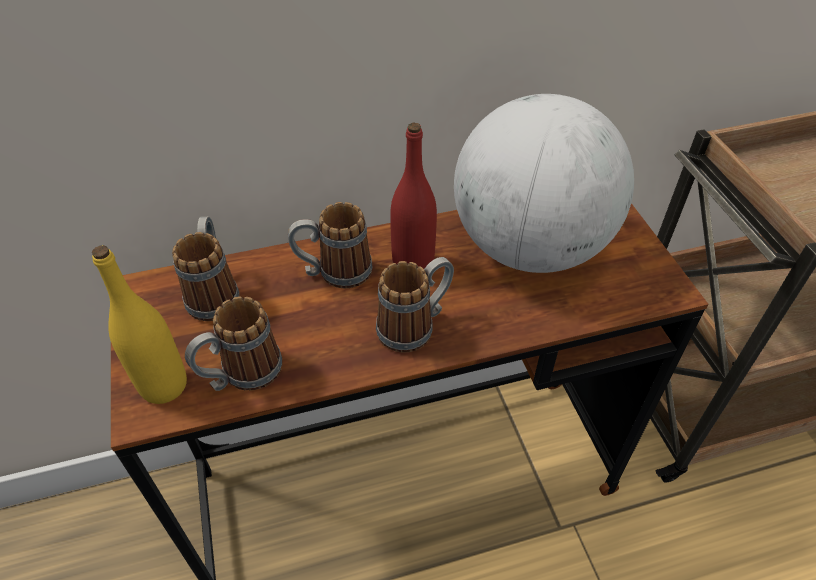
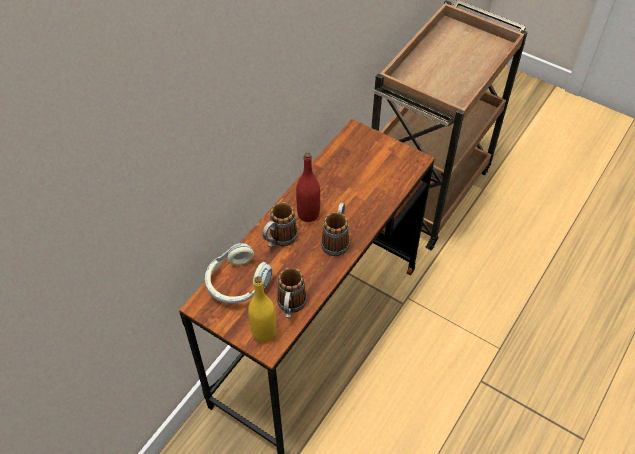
camera: 40 degrees left, 5 degrees up
(215, 292) = (237, 283): mug -> headphones
(530, 247) = (348, 175): globe -> none

